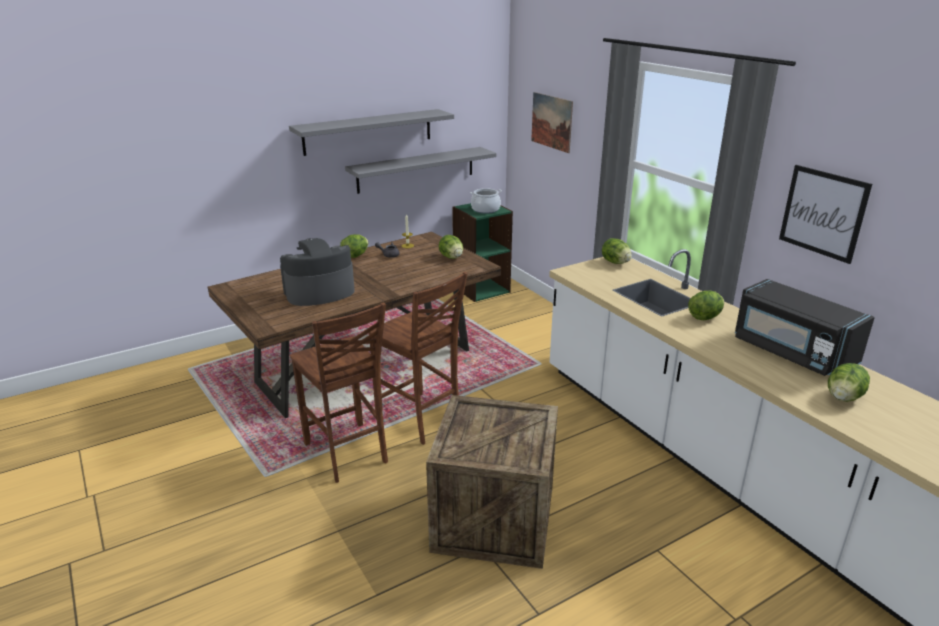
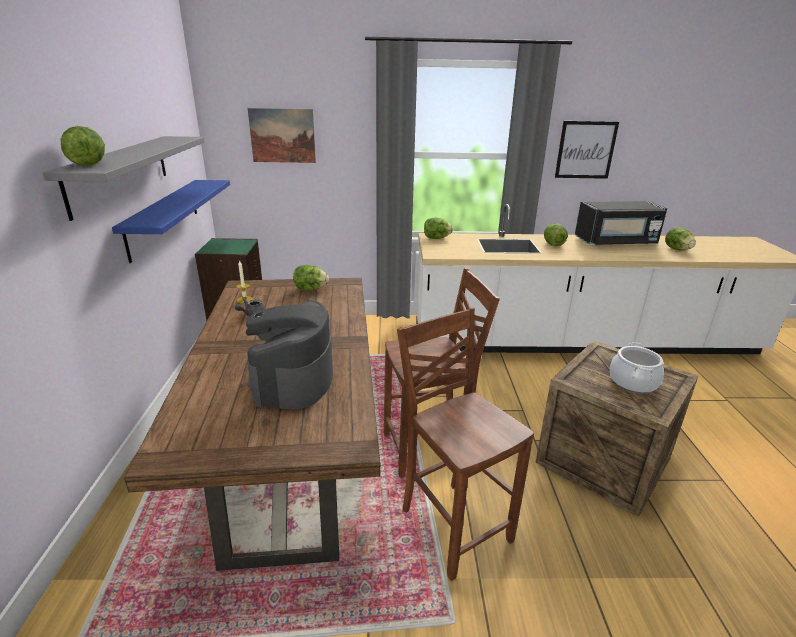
camera: 60 degrees left, 0 degrees up
(347, 454) = (453, 524): brown chair -> brown chair turned 120 degrees counterclockwise
(355, 256) = (220, 332): lettuce -> lettuce (88, 165)
(416, 169) = (164, 217): grey shelf -> blue shelf
(485, 210) = (233, 245): cooking pot -> cooking pot (633, 382)

